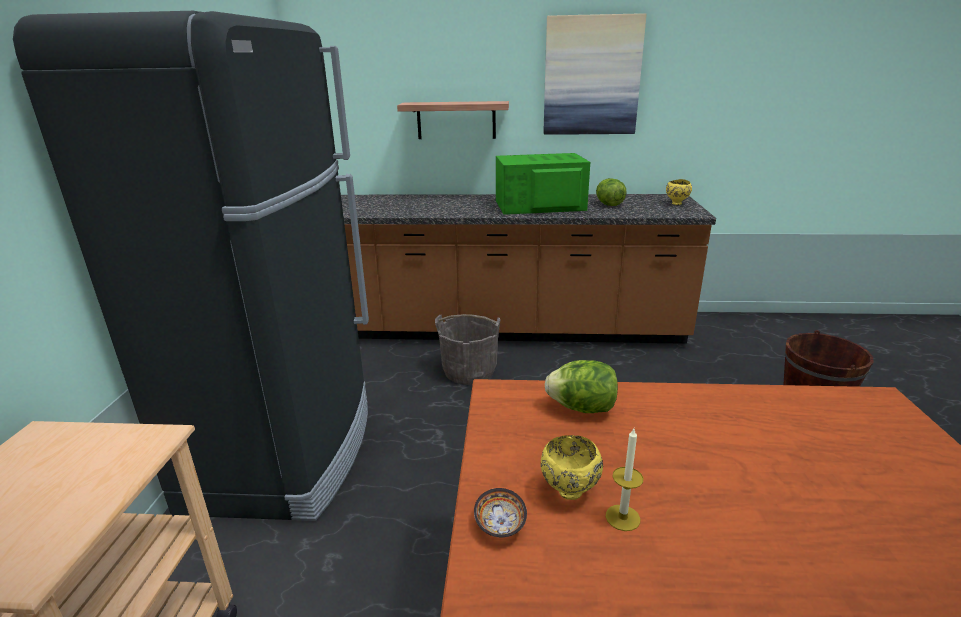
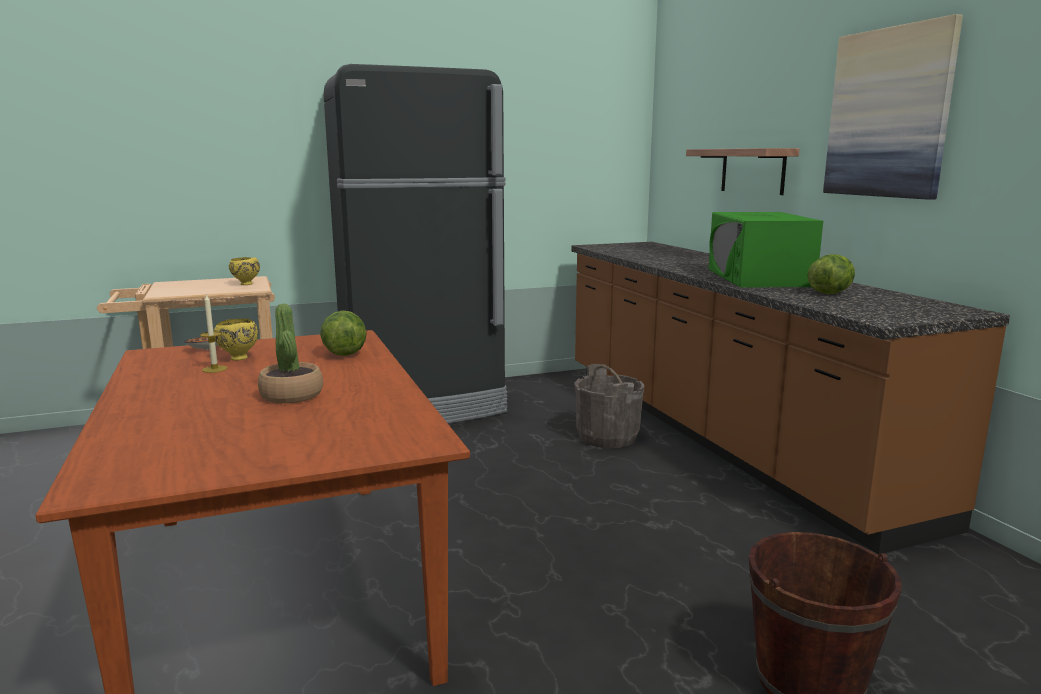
camera: 65 degrees right, 10 degrees down
(539, 205) = (758, 277): green microwave -> green microwave turned 150 degrees counterclockwise
(676, 204) = (919, 312): yellow bowl -> yellow bowl (245, 284)
(753, 458) = (292, 395): none -> potted plant

